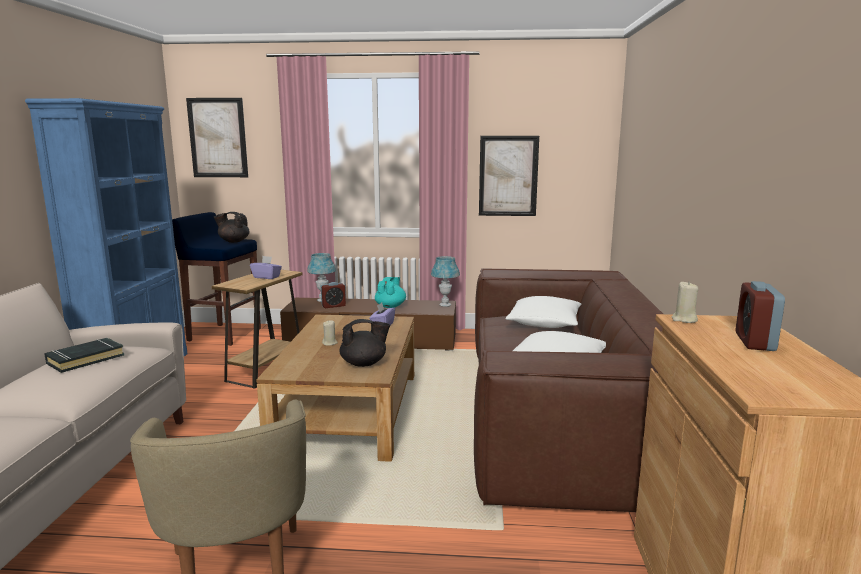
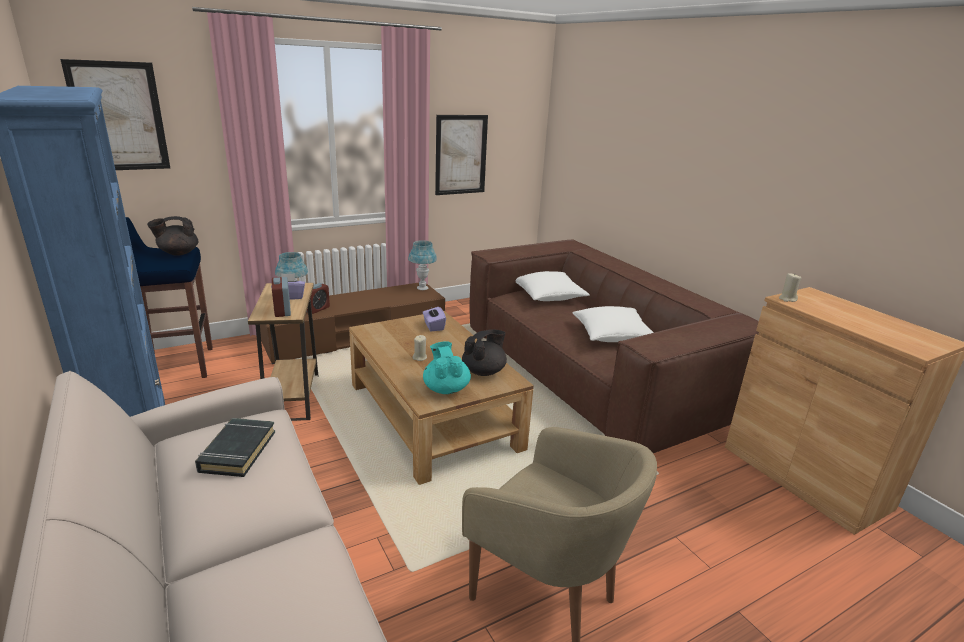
camera: 35 degrees left, 10 degrees up
(390, 306) = (375, 299): turquoise teapot -> turquoise teapot (446, 388)
(755, 342) = (846, 310): alarm clock -> alarm clock (282, 311)

